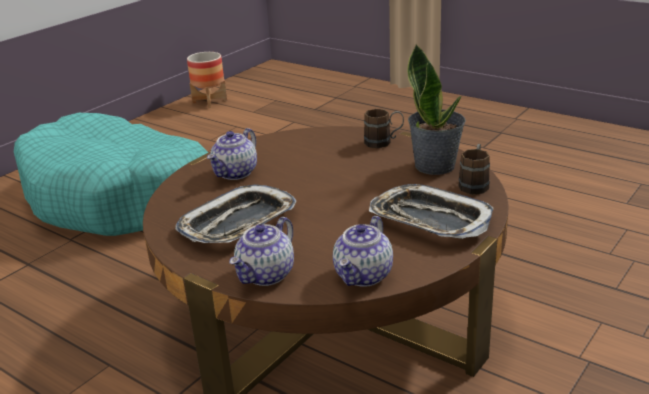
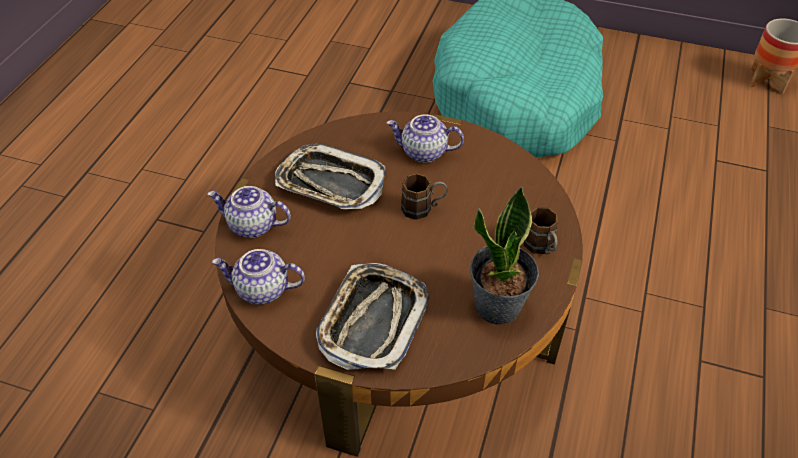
camera: 70 degrees right, 20 degrees up
(474, 184) = (465, 349): brown mug -> brown mug (423, 208)

